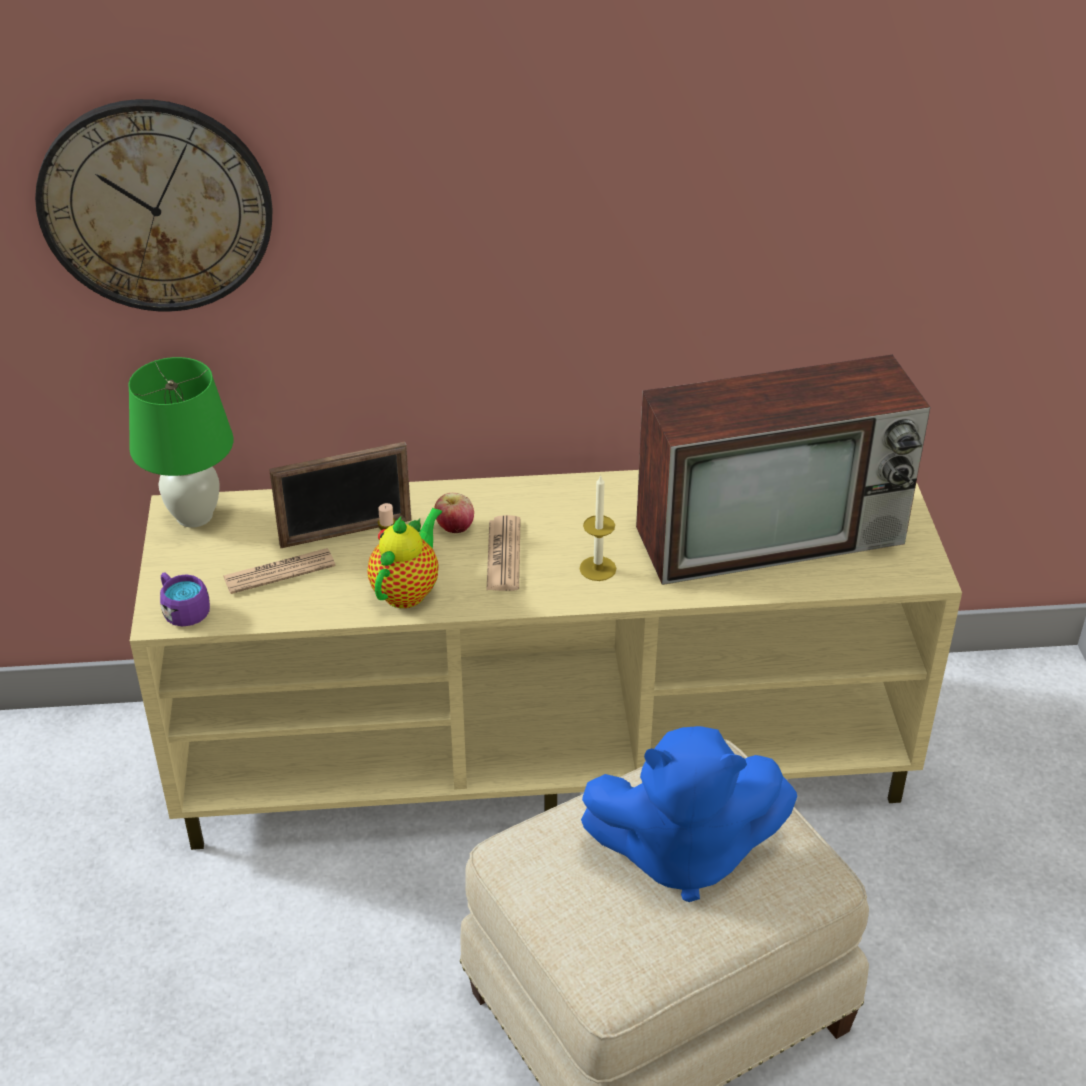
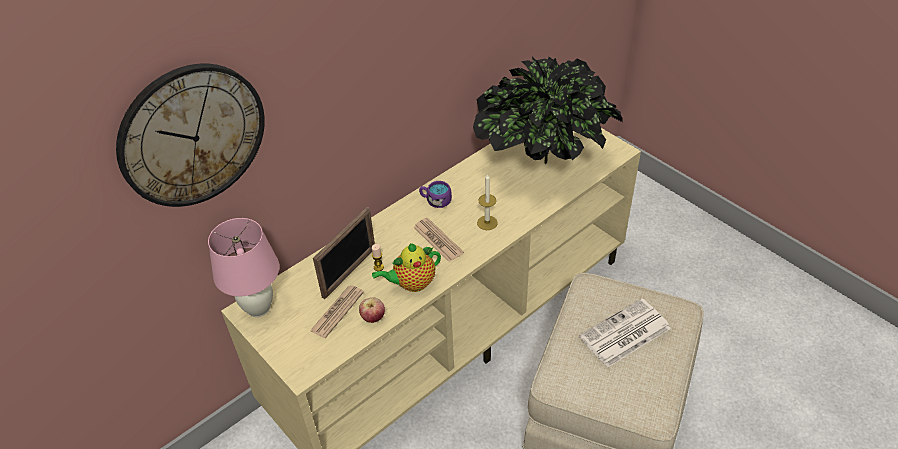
camera: 35 degrees left, 5 degrees up
(183, 610) = (308, 362): purple mug -> purple mug (435, 200)
(195, 516) = (258, 308): green table lamp -> pink table lamp
(407, 590) = (412, 283): teapot -> teapot turned 105 degrees counterclockwise
(454, 528) = (400, 240): apple -> apple (373, 318)
(682, 852) = (624, 334): blue plush toy -> newspaper
(774, 533) = (543, 165): television -> potted plant

